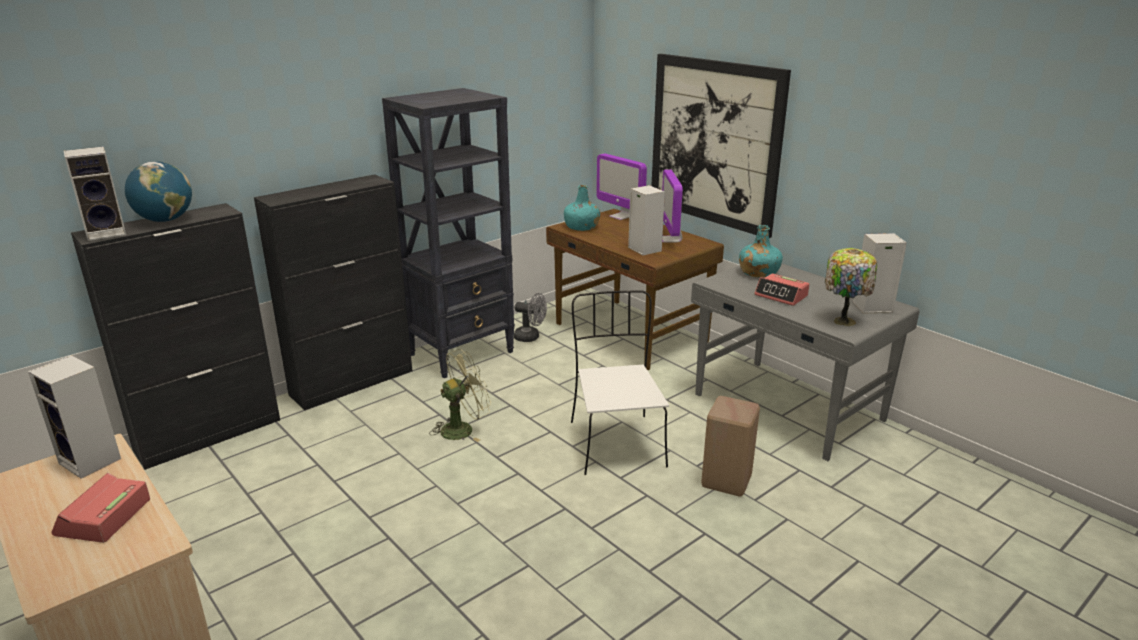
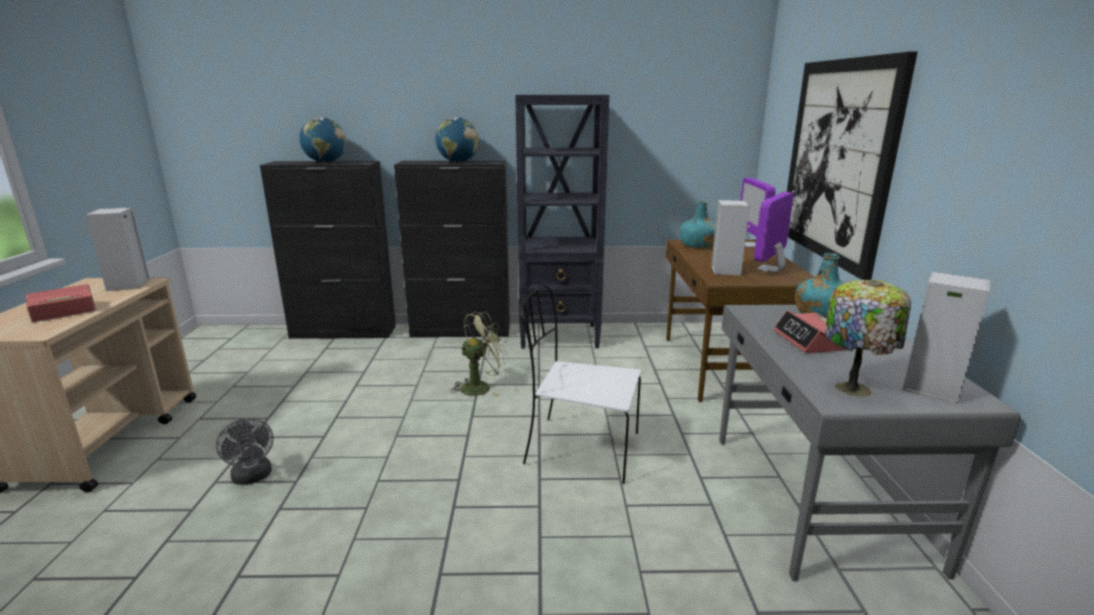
camera: 40 degrees right, 5 degrees down
(107, 233) = (285, 163): speaker -> none
(332, 187) = (458, 162): none -> globe
(463, 428) = (480, 386): green fan -> green fan turned 45 degrees counterclockwise
(530, 337) = (629, 342): grey fan -> grey fan (253, 477)
(615, 442) = (579, 448): white chair -> white chair turned 105 degrees counterclockwise
(724, 481) = (632, 535): beige stool -> none

